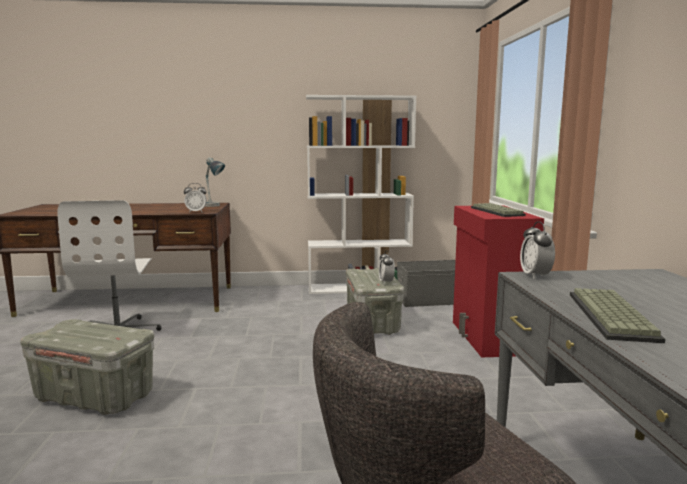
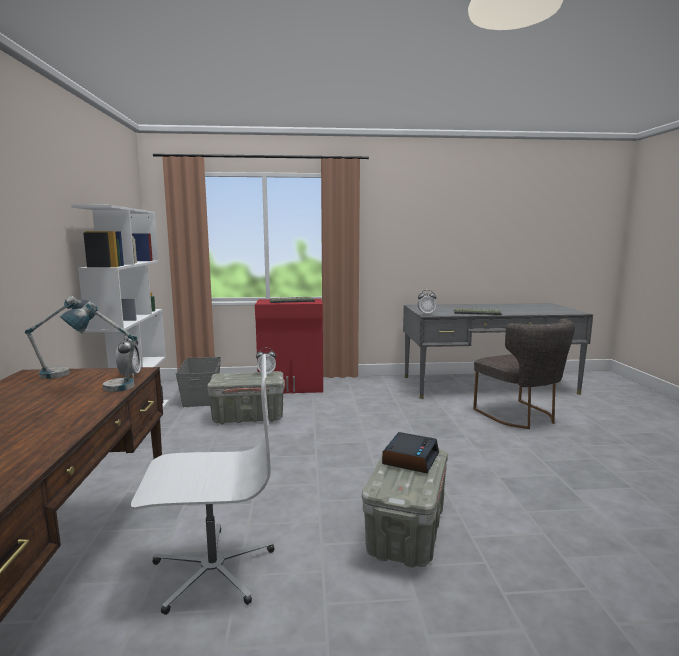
camera: 90 degrees left, 0 degrees up
(105, 334) = (410, 458): none -> alarm clock
(172, 211) = (105, 387): none -> table lamp

